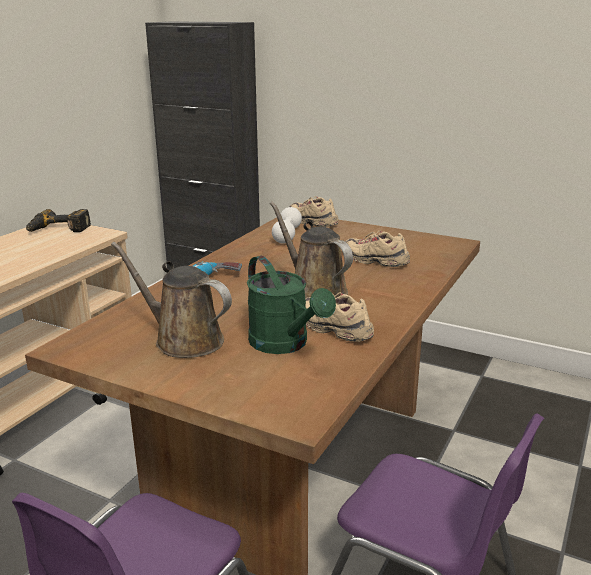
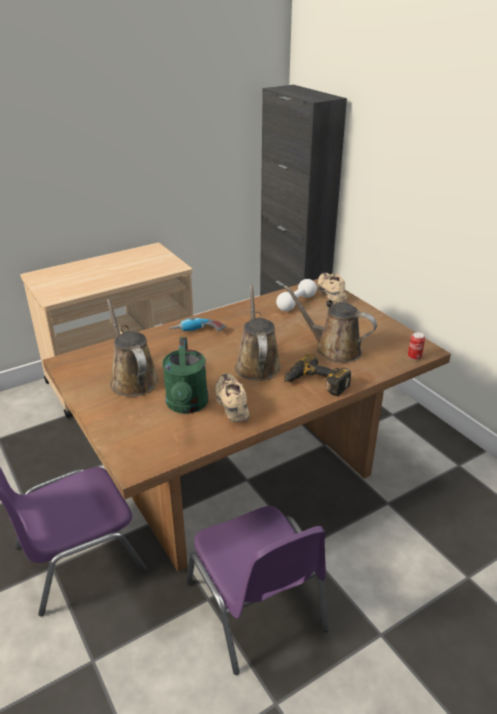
camera: 30 degrees right, 10 degrees up
(58, 230) = (151, 255): power drill -> power drill (315, 384)
(375, 261) = (334, 349): beige shoe -> brown watering can
(455, 250) = (414, 357): none -> can

